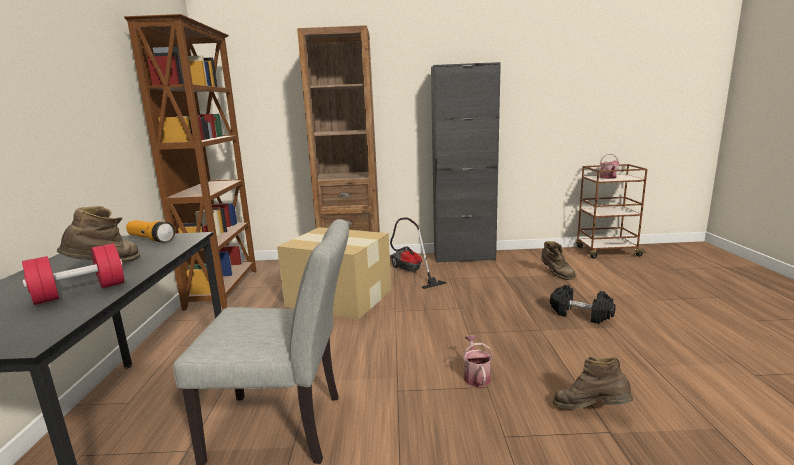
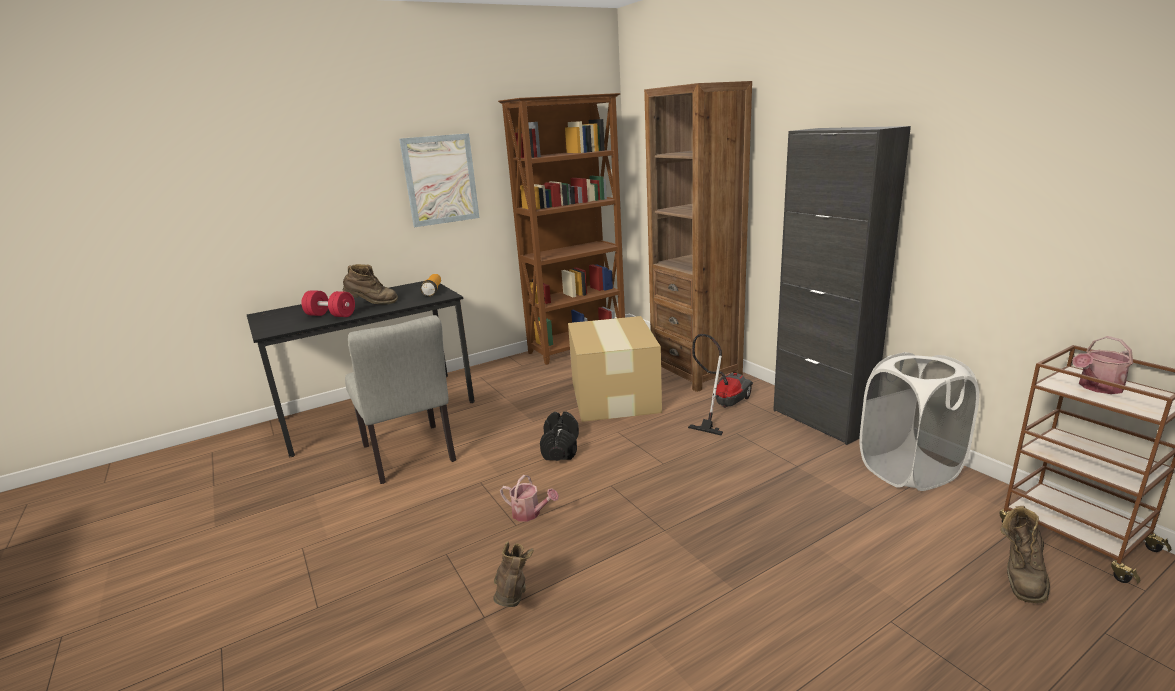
camera: 60 degrees right, 5 degrees up
(81, 103) = (440, 180): none -> picture
(476, 376) = (530, 513): watering can -> watering can turned 60 degrees clockwise
(534, 258) = (909, 470): none -> white laundry basket
(556, 274) = (866, 504): brown boot -> brown boot (1021, 577)
(581, 314) = (743, 553): black dumbbell -> black dumbbell (561, 448)

